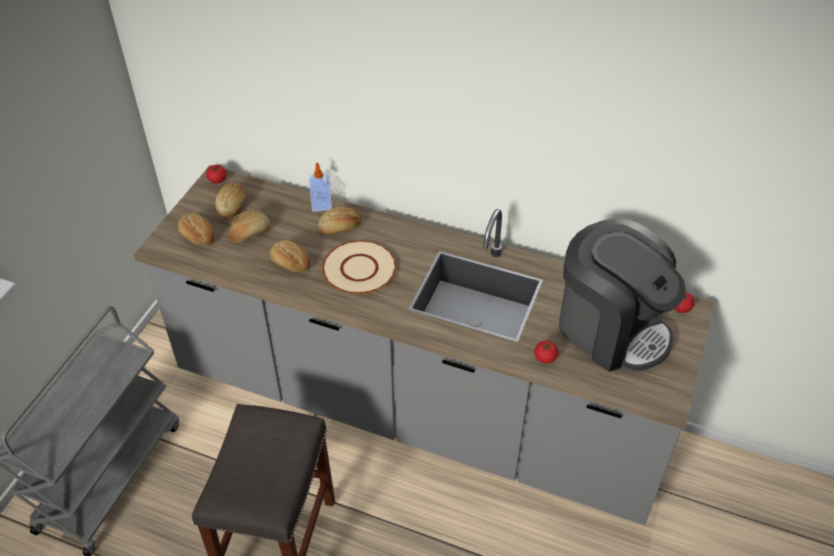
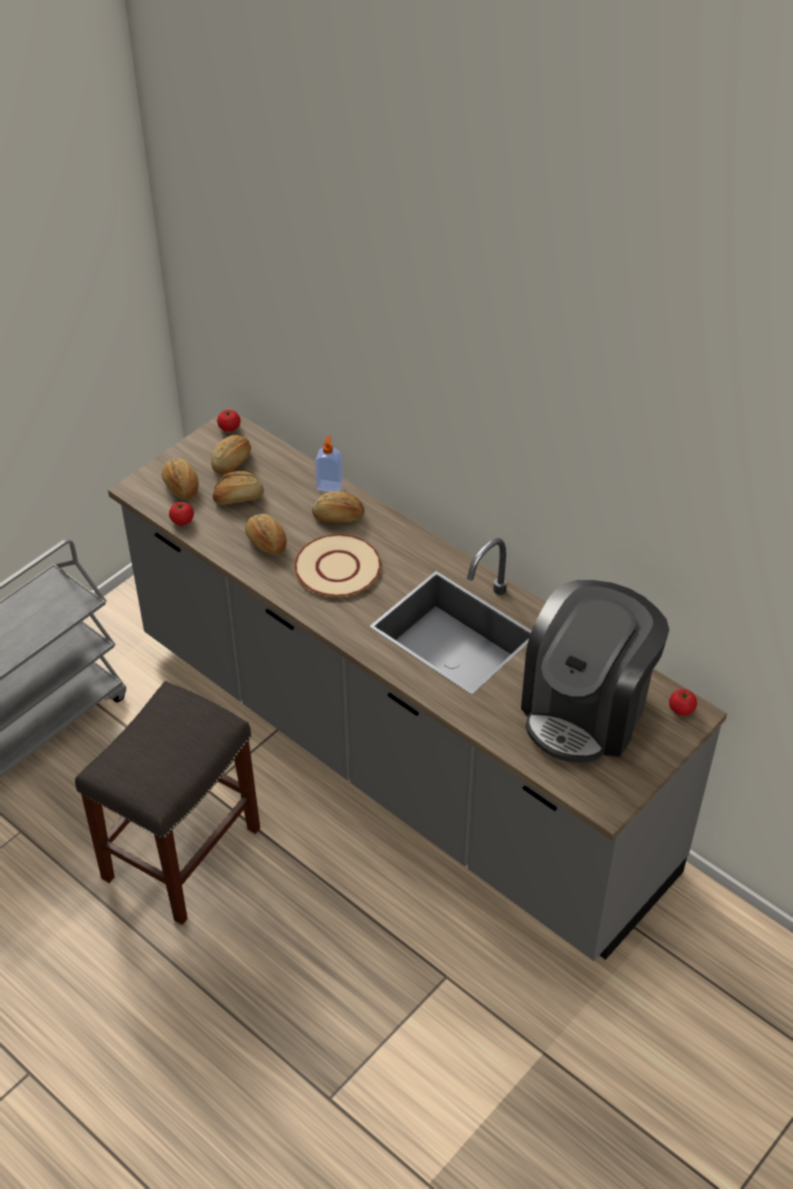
camera: 20 degrees right, 0 degrees up
(545, 358) = (493, 720): tomato -> tomato (182, 520)
(611, 328) = (586, 709): coffee machine -> coffee machine turned 60 degrees clockwise

